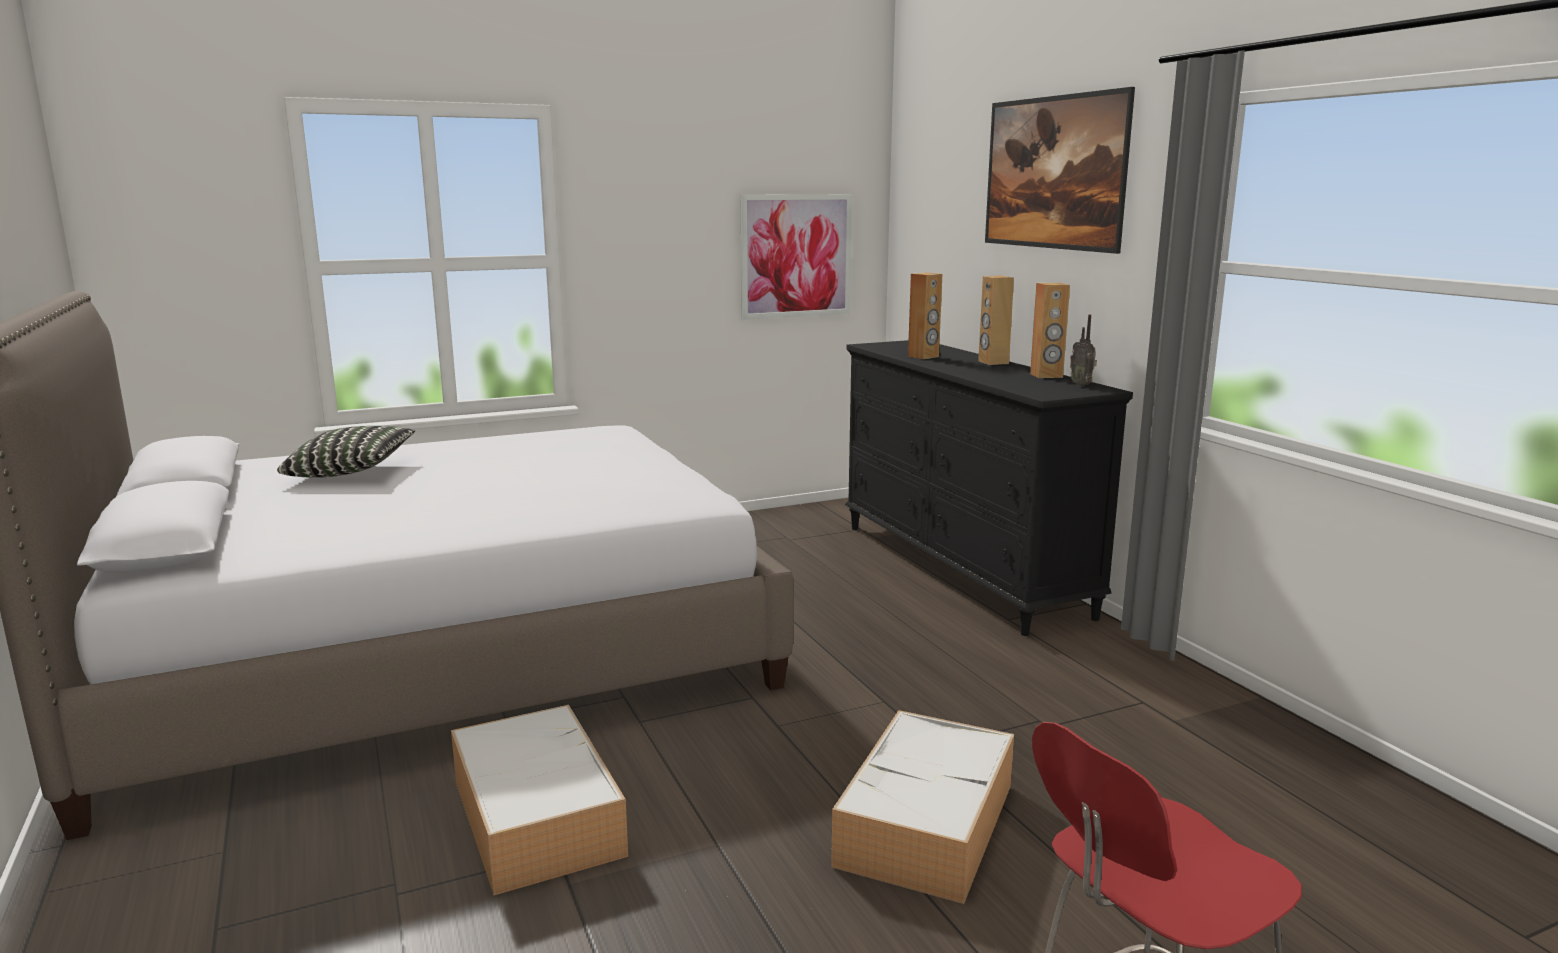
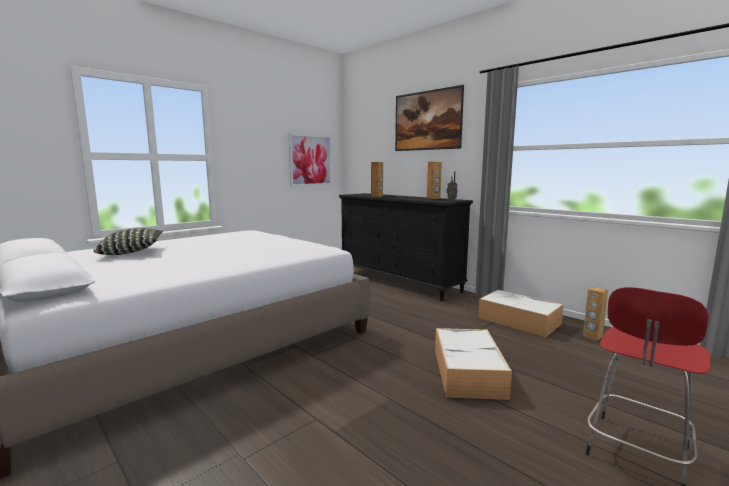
camera: 20 degrees left, 5 degrees down
(535, 815) = (292, 404): storage box -> storage box (517, 320)
(993, 362) = (406, 196): brown speaker -> brown speaker (592, 336)

